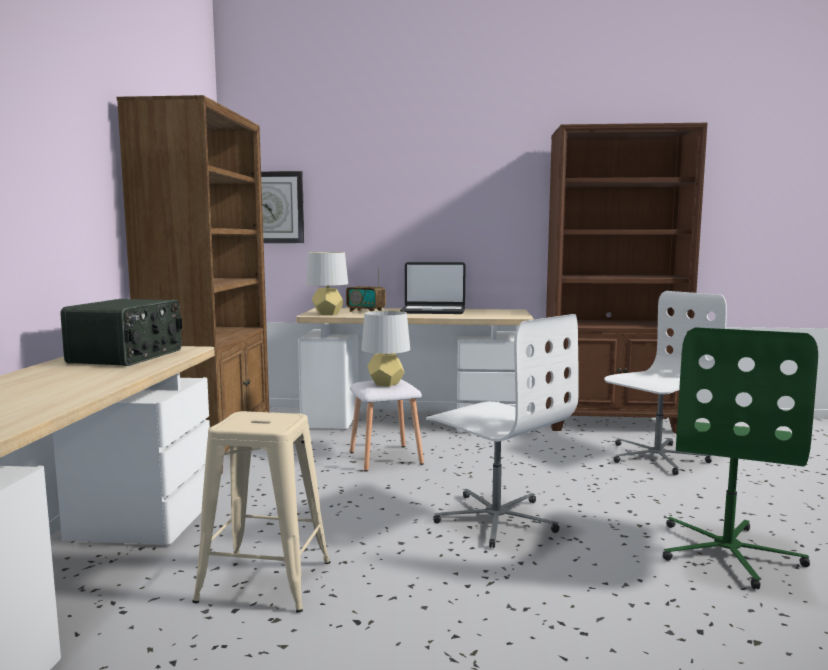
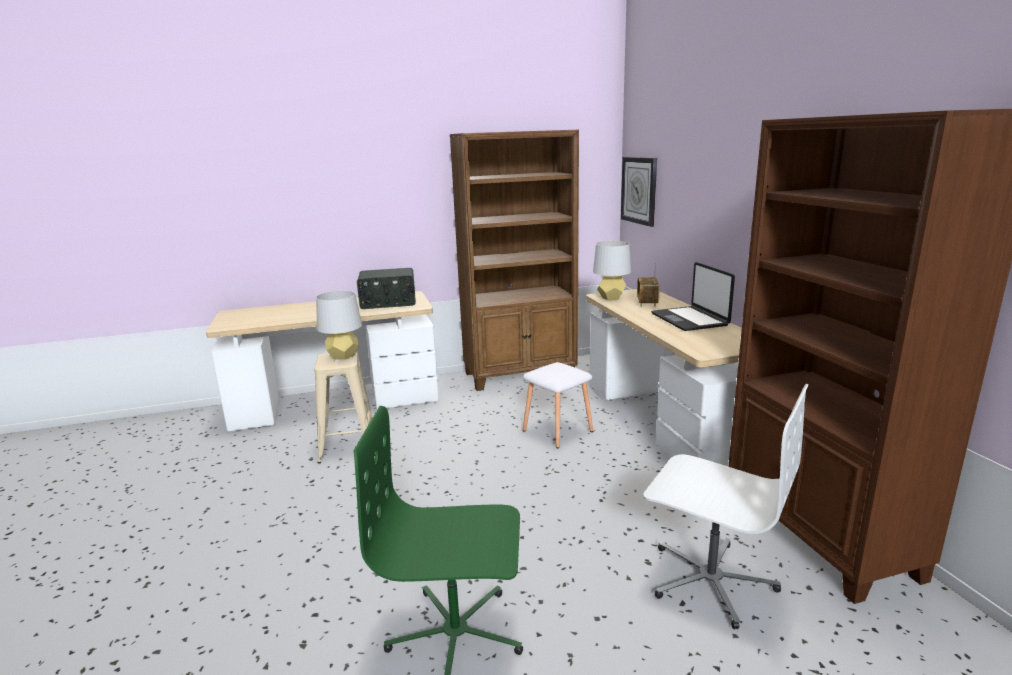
camera: 70 degrees right, 10 degrees up
(386, 384) = (554, 371): grey table lamp -> grey table lamp (343, 356)
(496, 518) = (466, 500): white office chair -> none

